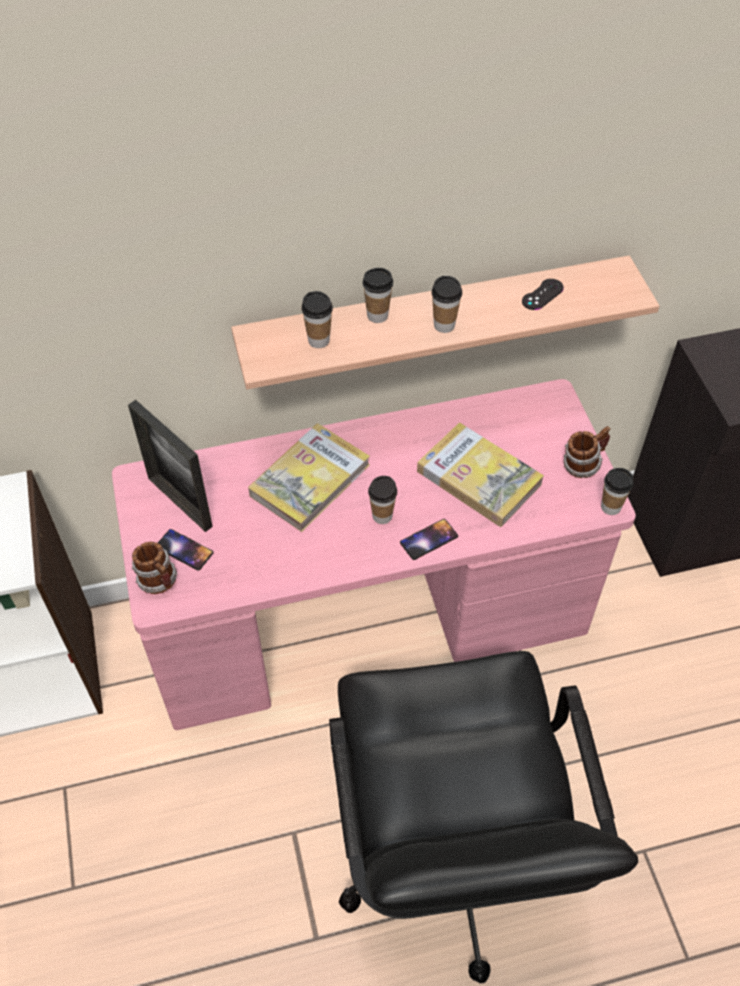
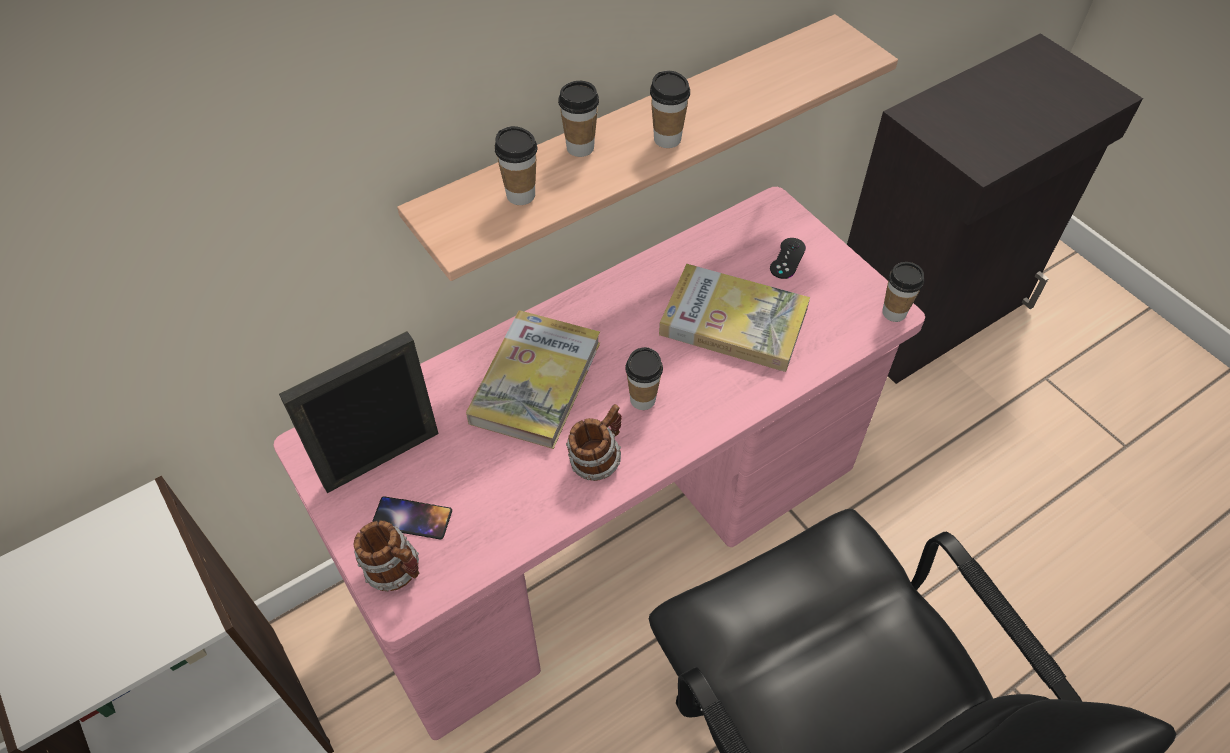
camera: 20 degrees left, 0 degrees up
(180, 502) = (381, 458): picture frame -> picture frame turned 120 degrees clockwise
(428, 539) = (710, 411): phone -> none
(542, 294) = (763, 77): black game controller -> black game controller (787, 258)
(582, 465) = (840, 274): mug -> mug (596, 459)

